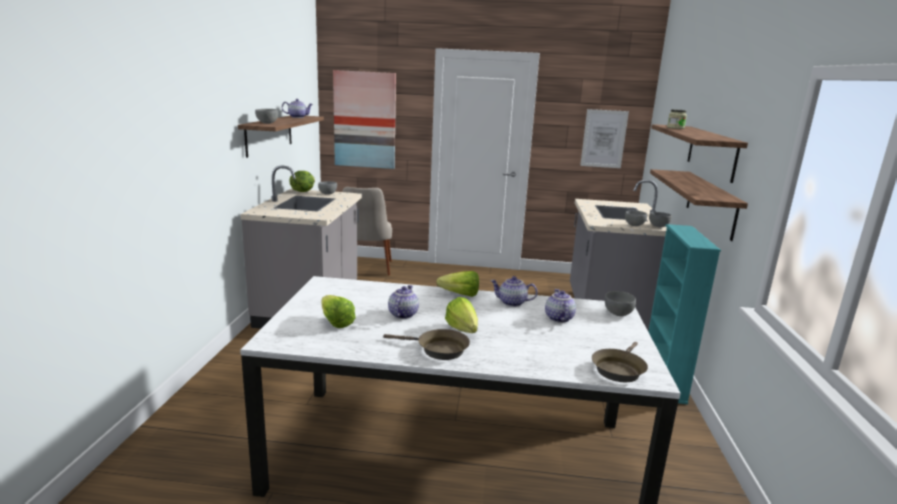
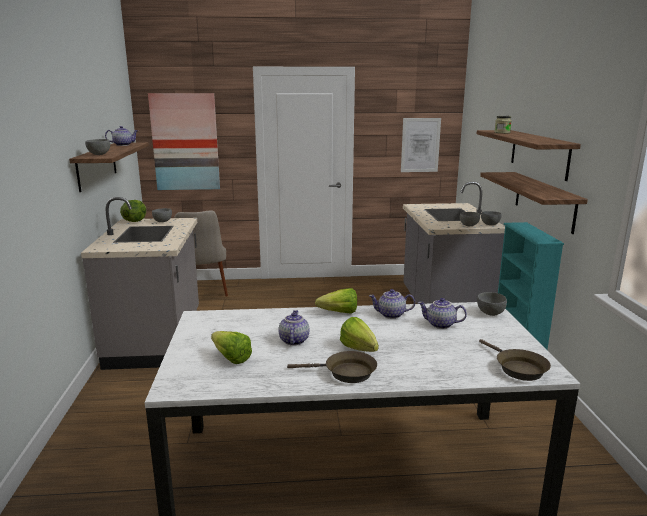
camera: 10 degrees left, 0 degrees up
(558, 318) = (440, 325): teapot -> teapot turned 60 degrees counterclockwise
(618, 369) = (517, 368): brown frying pan -> brown frying pan turned 45 degrees counterclockwise

